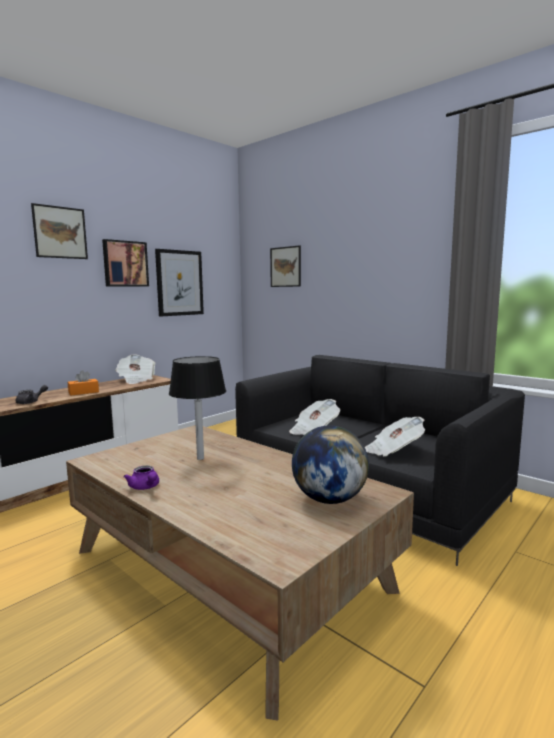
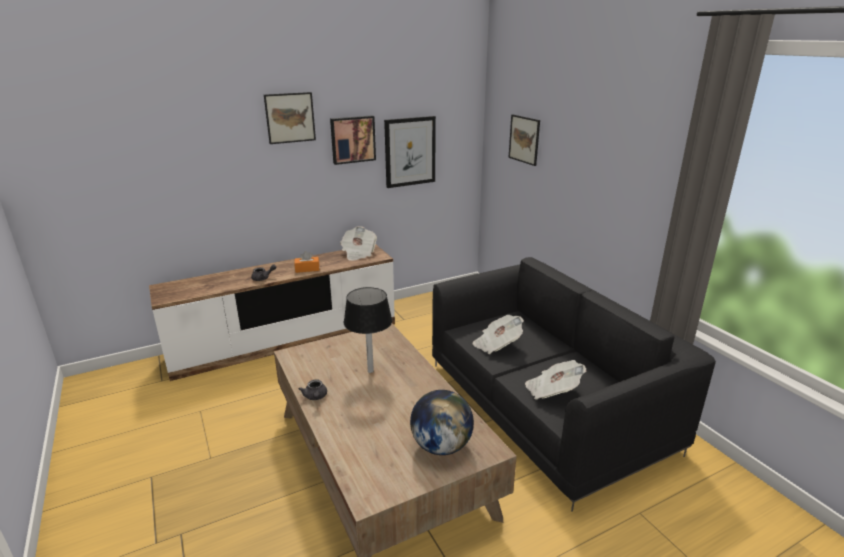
camera: 20 degrees right, 15 degrees up
(145, 487) = (315, 397): purple teapot -> grey teapot

